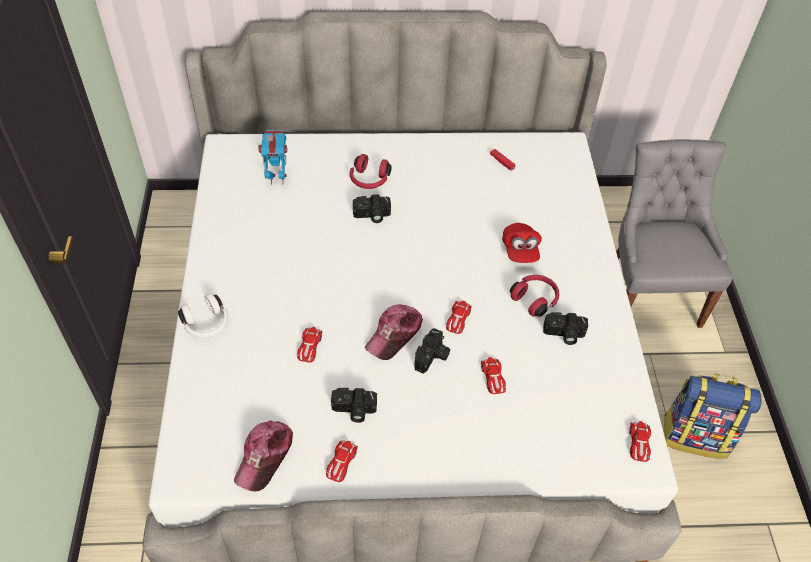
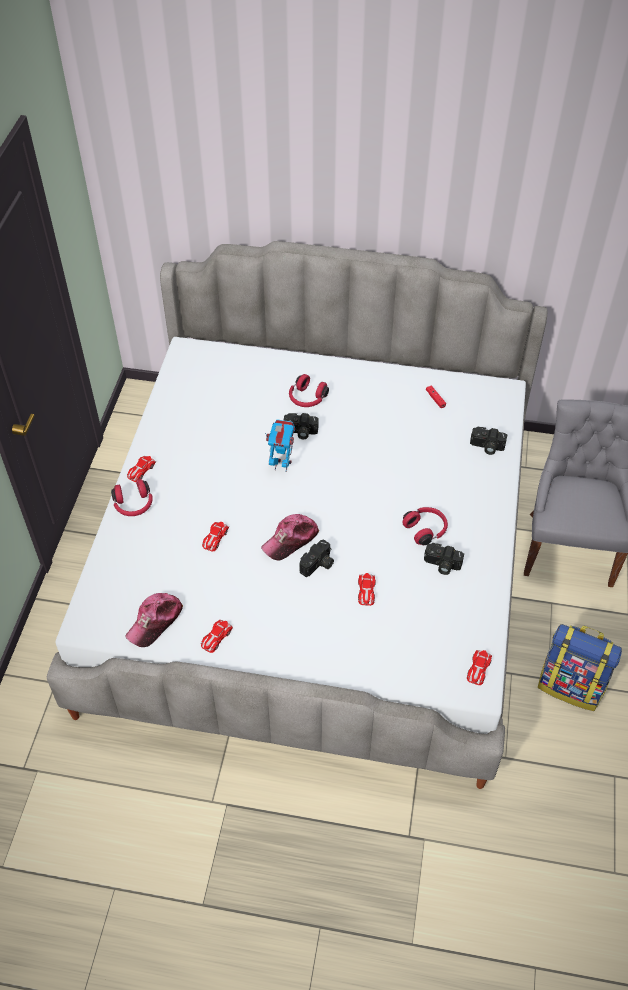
camera: 15 degrees right, 0 degrees up
(206, 324) = (134, 505): white headphones -> red headphones
(277, 179) = (225, 386): toy robot -> toy robot (282, 465)
(353, 411) = (238, 598): camera -> camera (486, 447)
(458, 319) = (350, 535): toy car -> toy car (141, 470)
(520, 250) = (426, 484): red cap -> none

